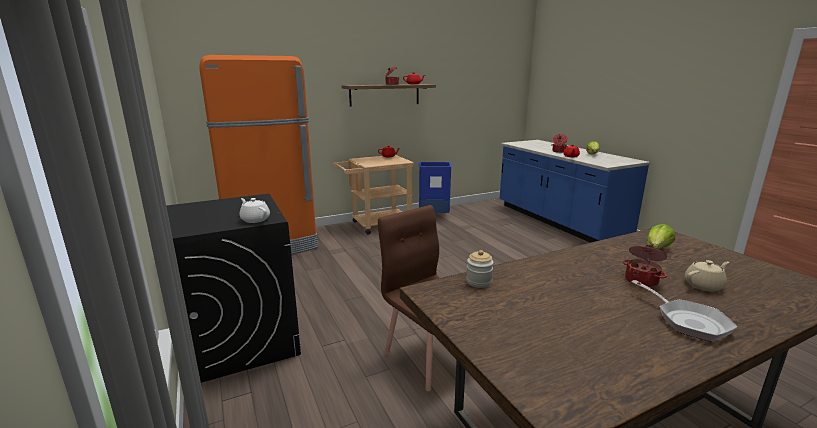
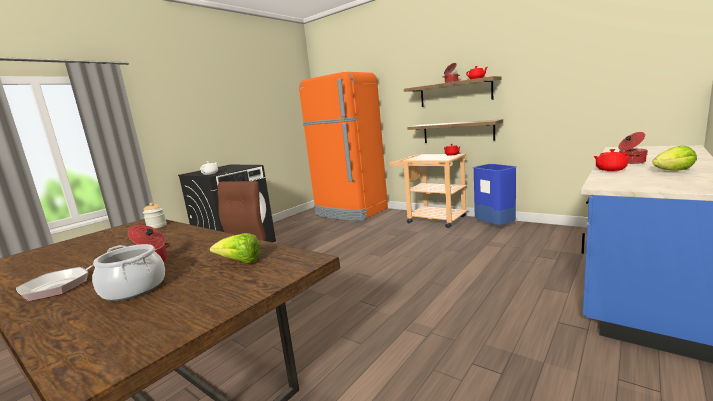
camera: 65 degrees right, 5 degrees down
(387, 133) = (457, 132): none -> shelf
(704, 285) = (134, 288): beige teapot -> cooking pot

